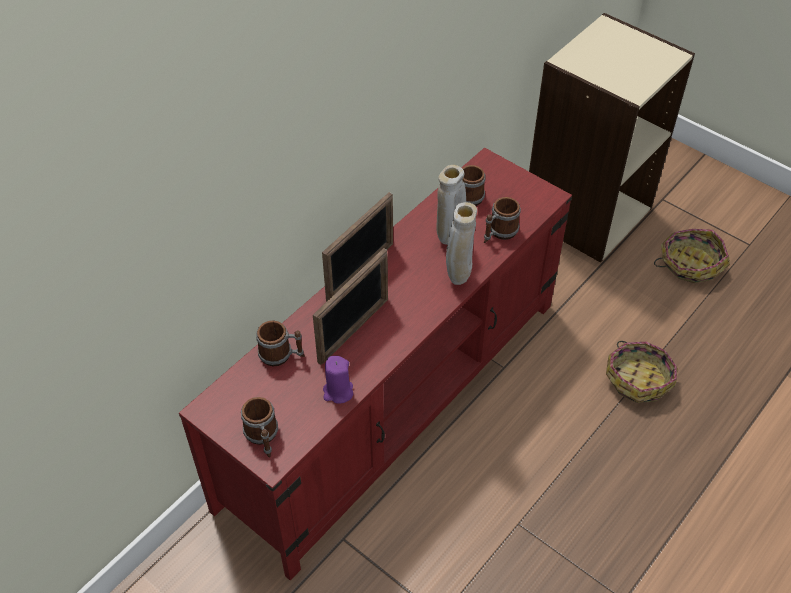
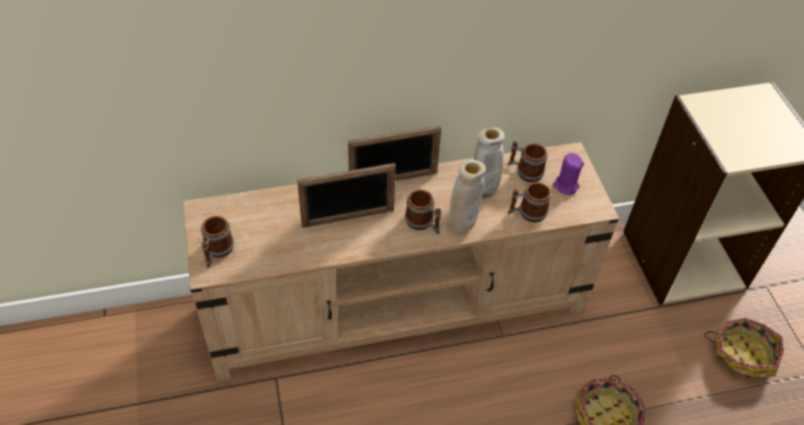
camera: 35 degrees right, 0 degrees up
(281, 355) = (283, 204): mug -> mug (423, 223)
(338, 392) = (295, 253): purple candle -> purple candle (565, 186)
(394, 400) = (398, 306): red tv stand -> beige tv stand

